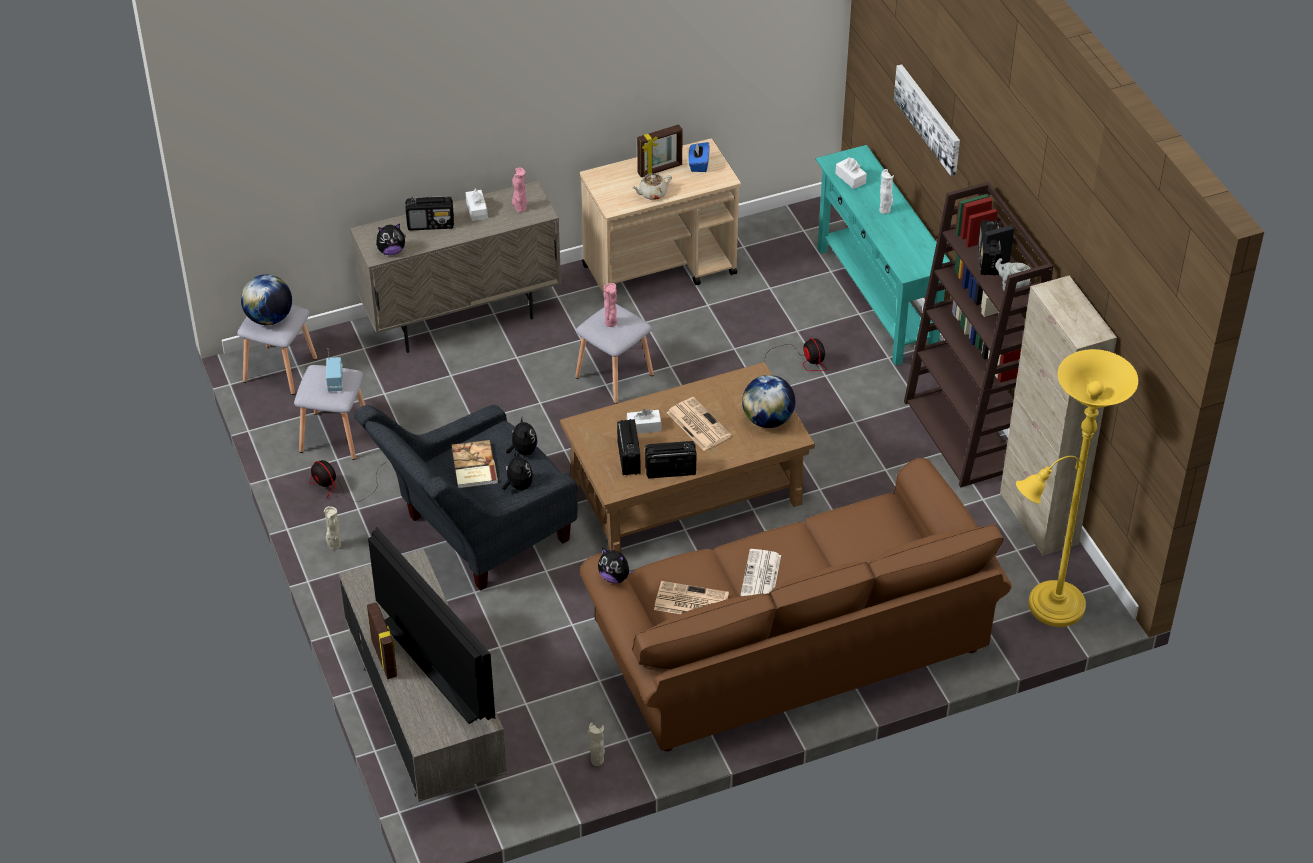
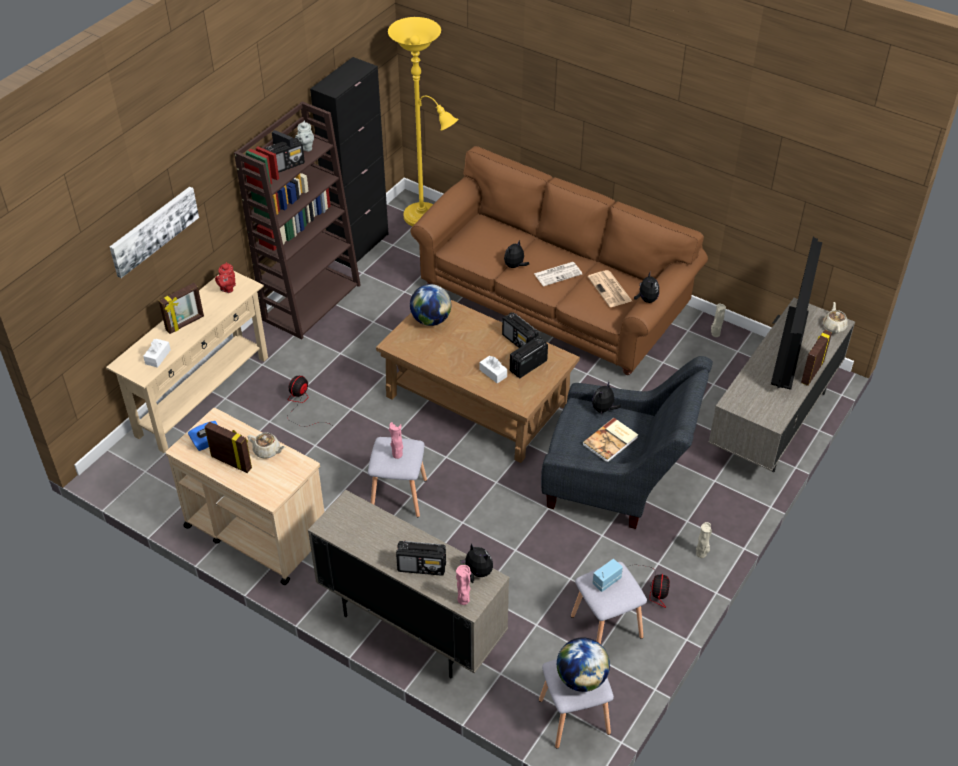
camera: 125 degrees left, 0 degrees up
(425, 730) = (834, 326): none -> beige teapot
(431, 224) = (422, 567): radio -> radio turned 135 degrees clockwise
(476, 210) = (379, 547): white tissue box -> none
(520, 209) = (354, 519): pink vase -> pink vase (463, 601)
(523, 451) = (571, 425): plush toy -> plush toy (515, 266)
(697, 424) = (466, 349): newspaper -> none
(877, 300) = (202, 395): turquoise console table -> beige console table
(885, 210) = (185, 324): white vase -> picture frame
(918, 256) = (227, 288): none -> red teapot
(1038, 518) = (359, 246): beige cabinet -> black cabinet

